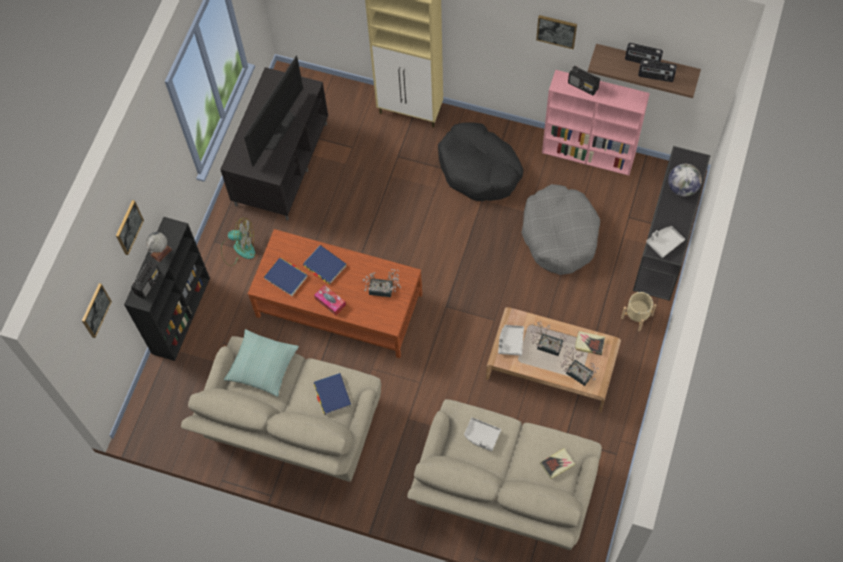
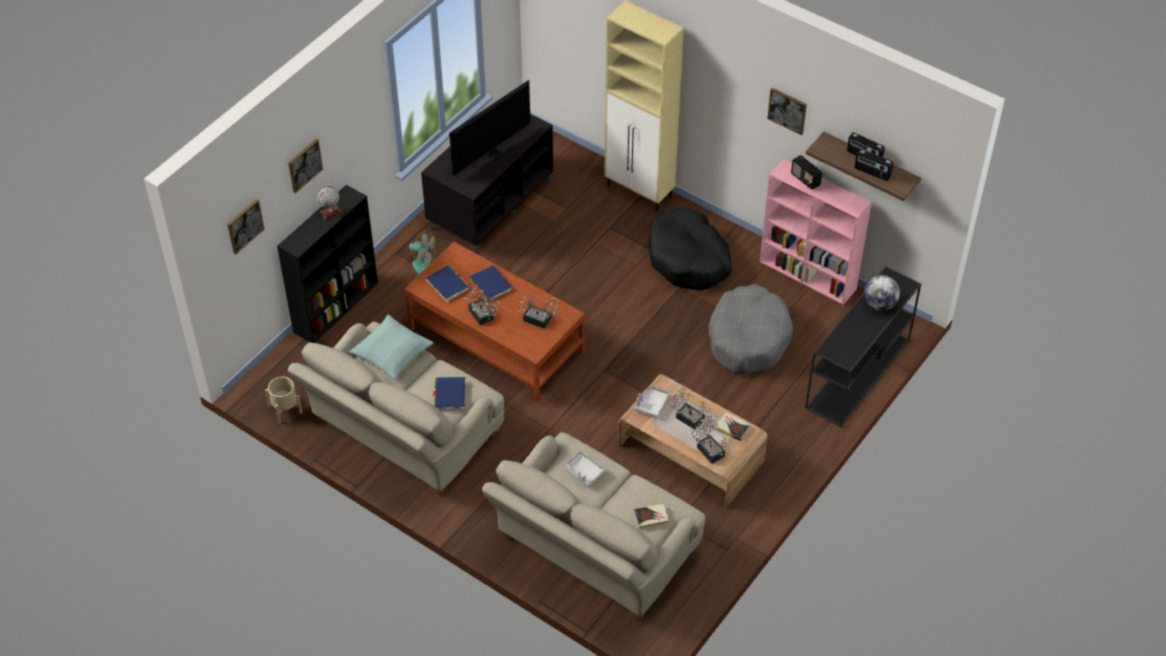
camera: 15 degrees right, 15 degrees down
(148, 284) = (307, 235): radio -> none
(330, 302) = (482, 317): tissue box -> potted plant
(637, 316) = (800, 432): beige planter -> beige planter (285, 409)
(664, 242) = (840, 347): grey tray -> none

